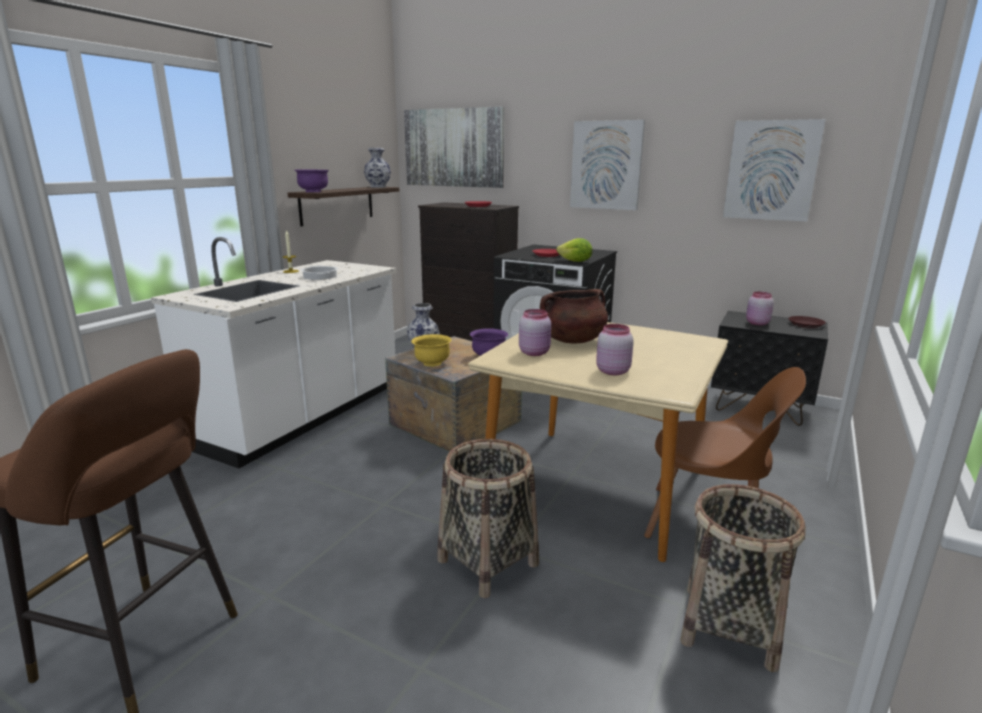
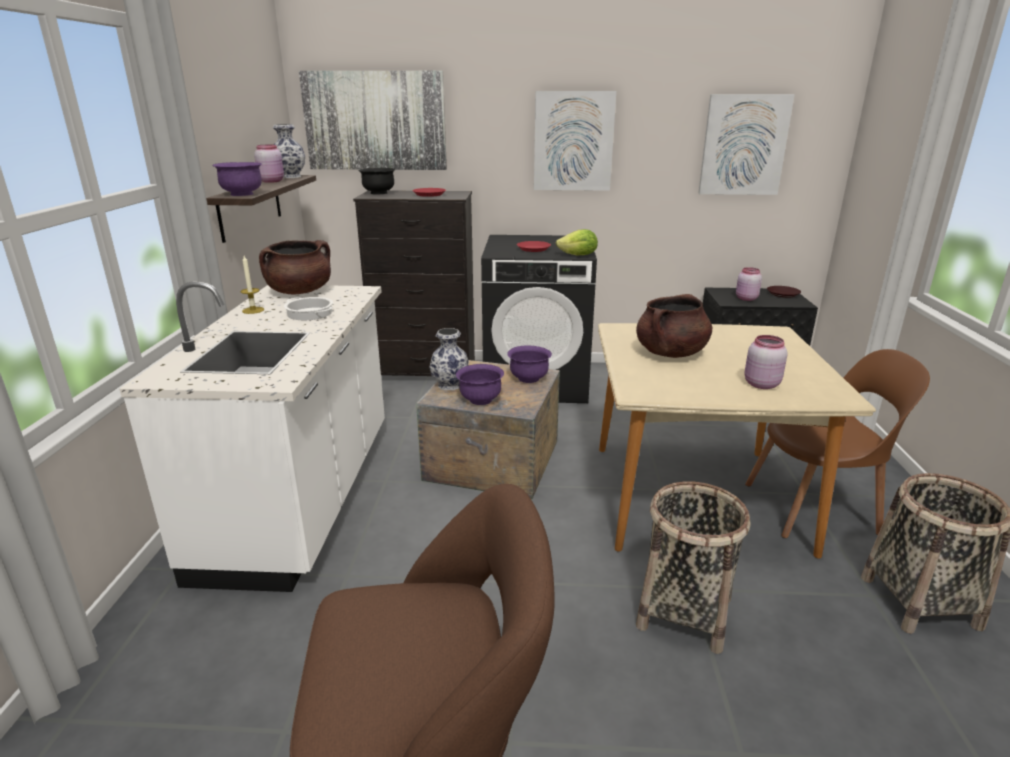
camera: 25 degrees left, 5 degrees up
(337, 265) = (300, 292): none -> brown cooking pot
(432, 363) = (480, 400): yellow bowl -> purple bowl
(444, 203) = (378, 193): none -> black bowl
(535, 352) = (661, 375): pink jar -> pink jar (272, 181)

